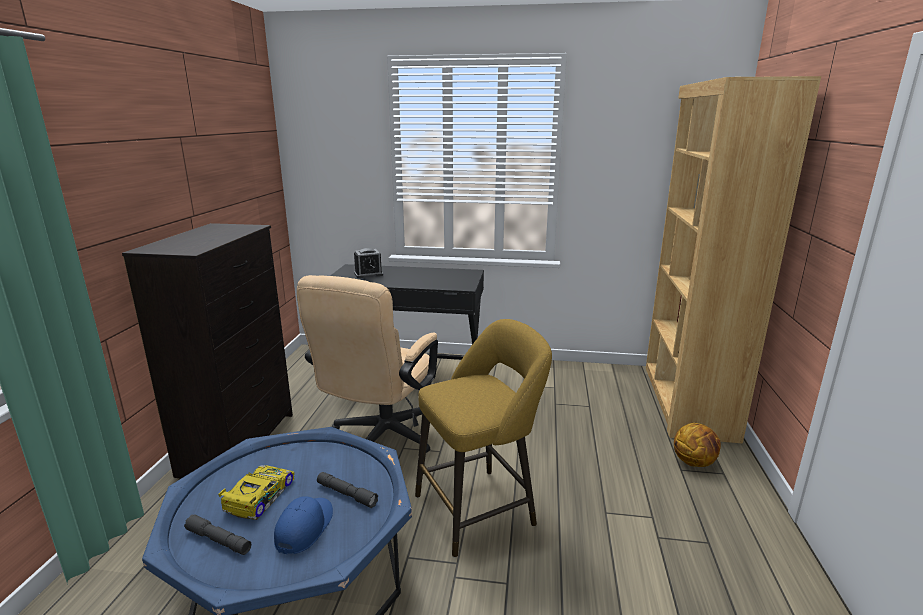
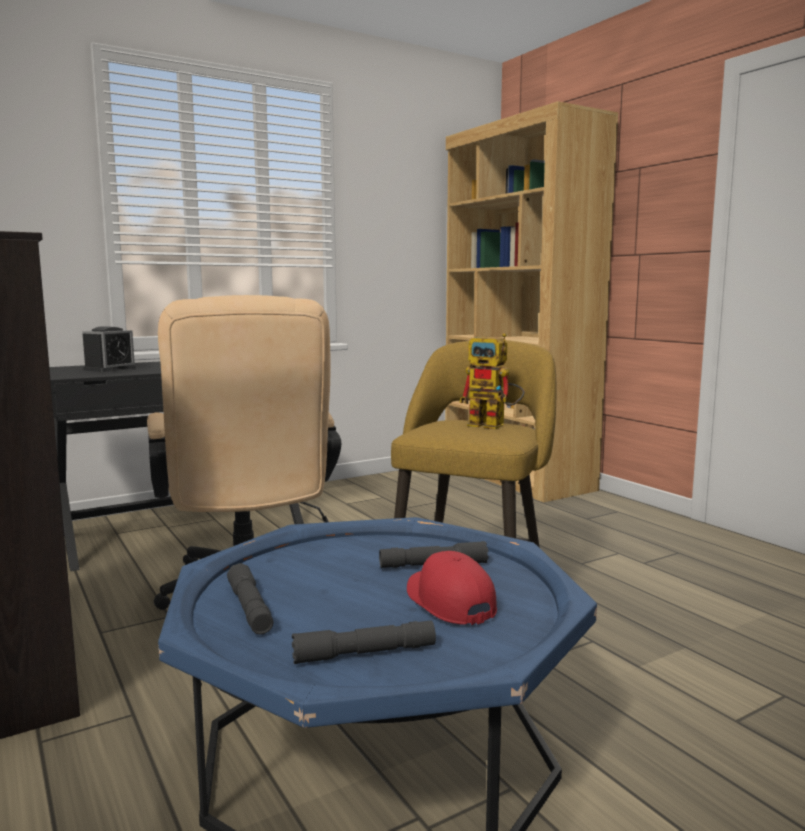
camera: 40 degrees left, 10 degrees down
(233, 481) = (250, 608): none -> grey flashlight
(259, 497) = (325, 605): toy car -> none
(304, 527) = (449, 601): blue cap -> red cap
(491, 398) = (494, 425): none -> toy robot
(694, 462) = (587, 511): basketball -> none

